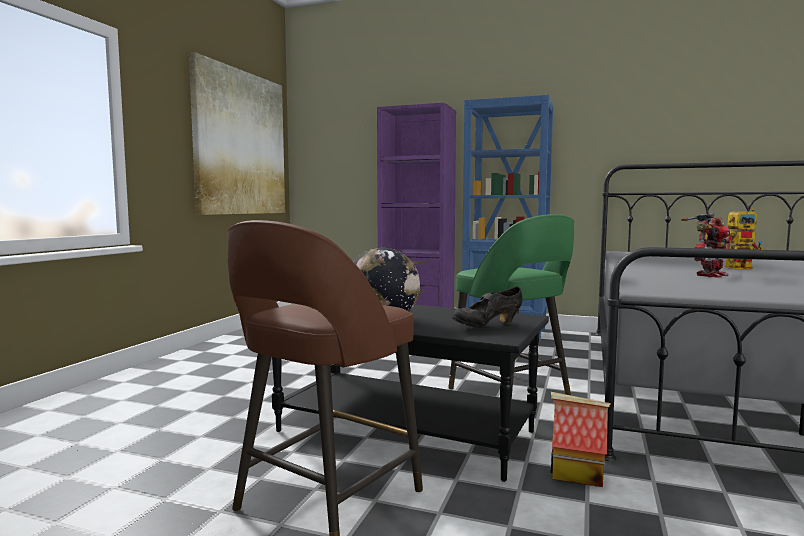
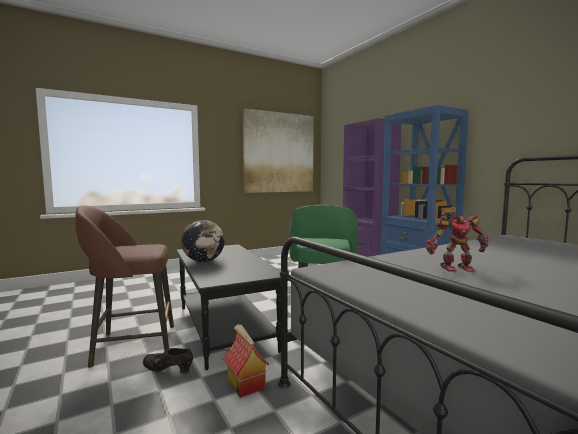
camera: 40 degrees right, 0 degrees up
(487, 326) = (230, 274): black shoe -> black shoe (168, 370)
(742, 267) = (543, 267): toy robot -> none

